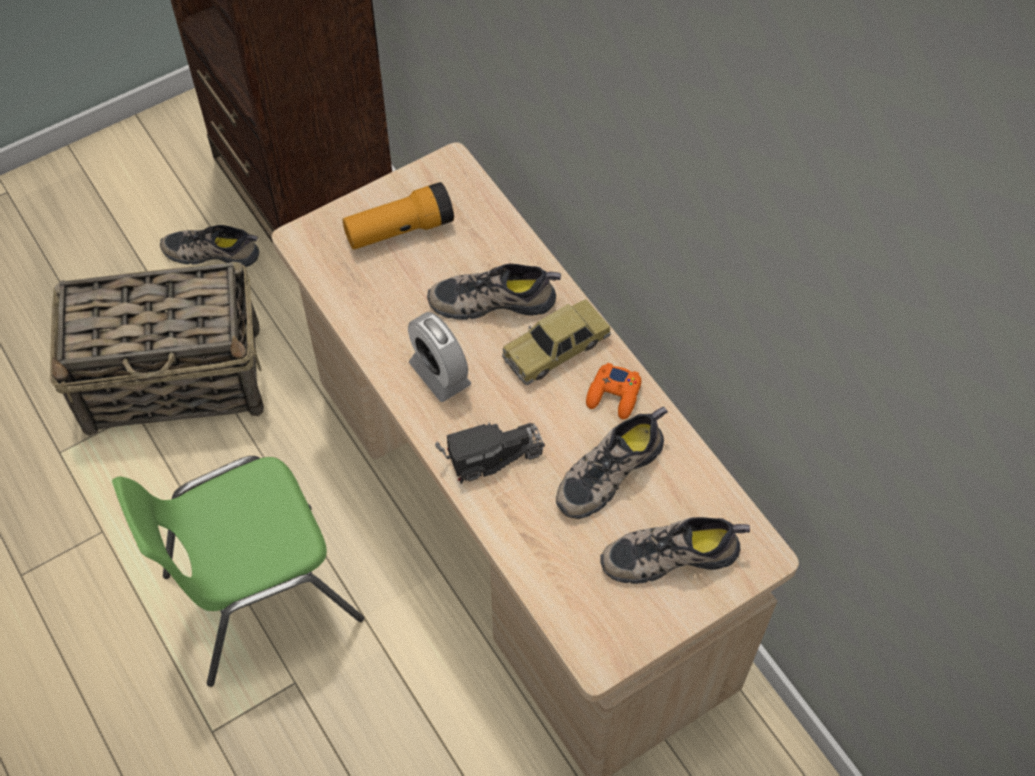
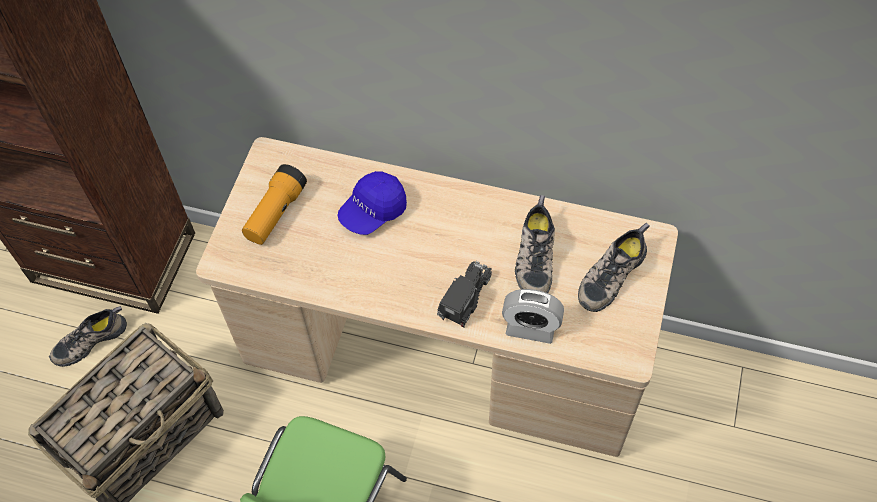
camera: 40 degrees left, 0 degrees up
(440, 374) = (387, 277): alarm clock -> alarm clock (530, 327)
(493, 298) = (373, 211): shoe -> blue cap
(556, 348) = (438, 212): toy car -> none
(614, 395) = (495, 214): orange game controller -> none

